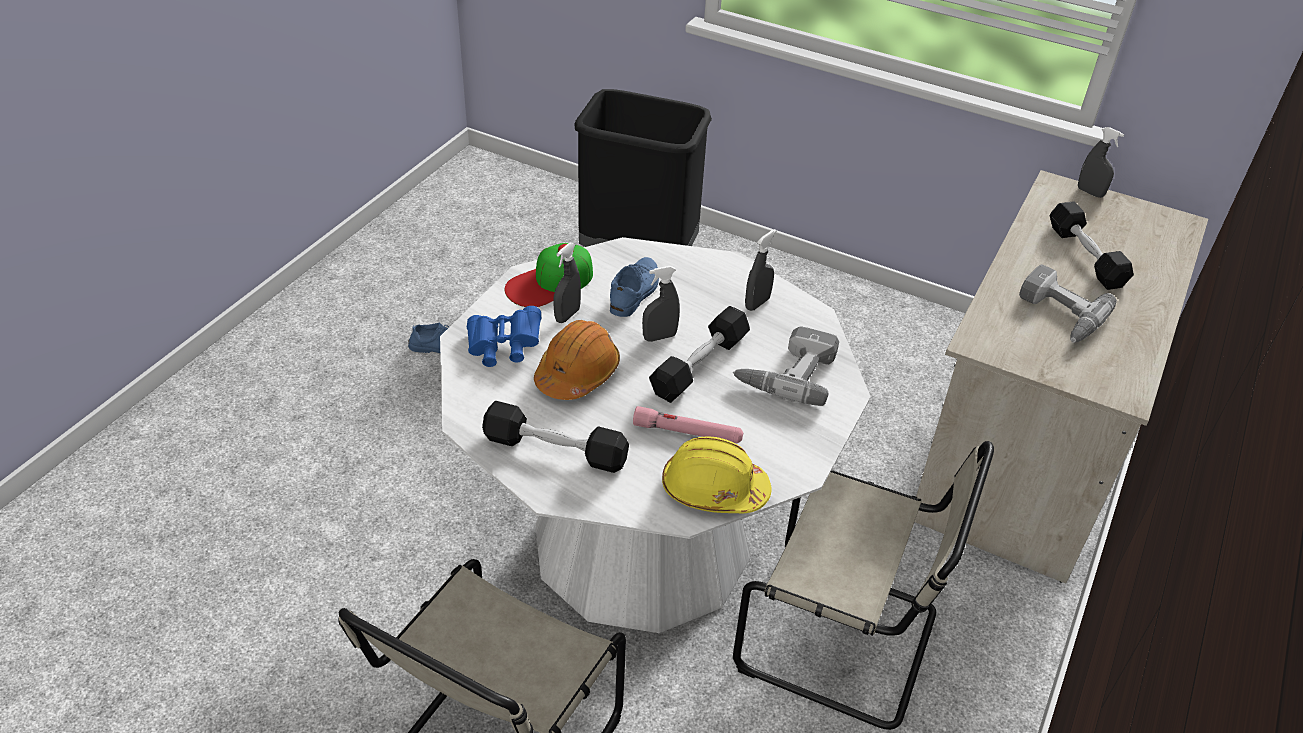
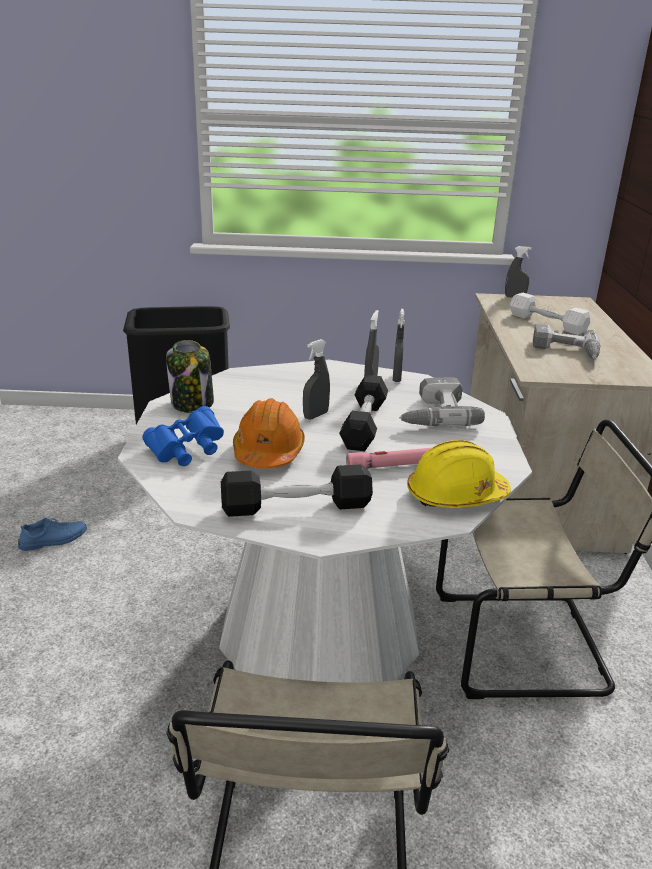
camera: 25 degrees left, 15 degrees down
(550, 282) = (192, 403): cap -> jar
(567, 315) = (226, 419): grey spray bottle -> grey spray bottle (396, 378)
(635, 292) = (269, 395): blue shoe -> none
(1085, 256) = (547, 323): black dumbbell -> white dumbbell

